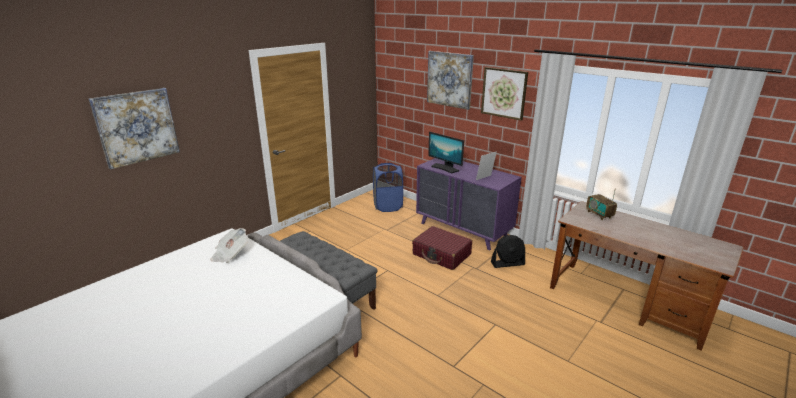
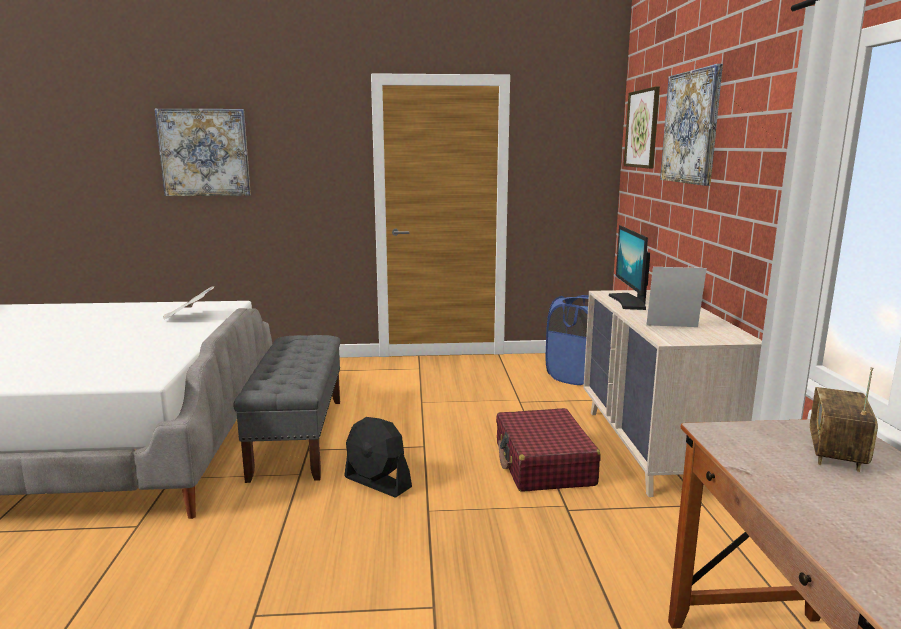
camera: 45 degrees right, 10 degrees down
(463, 230) = (653, 449): purple dresser -> beige dresser
(504, 93) = (758, 137): picture -> picture (642, 129)
(507, 263) = (648, 533): black fan -> black fan (377, 483)

